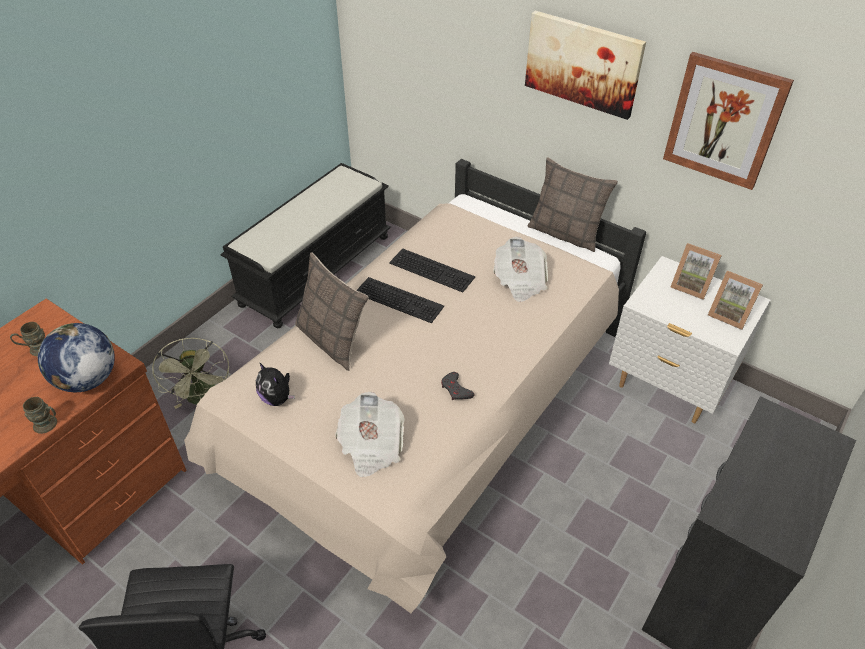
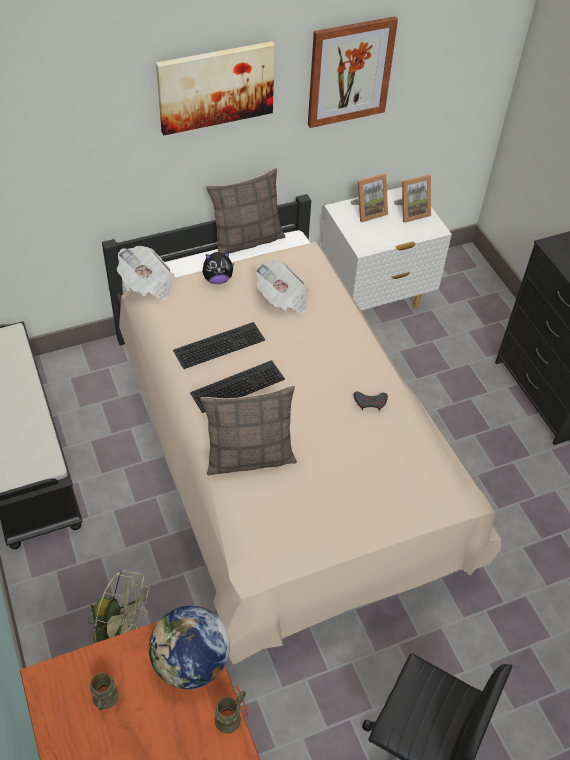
camera: 60 degrees left, 5 degrees up
(277, 398) = (290, 528): plush toy -> plush toy (217, 279)
(371, 446) = (390, 486): newspaper -> newspaper (148, 284)

